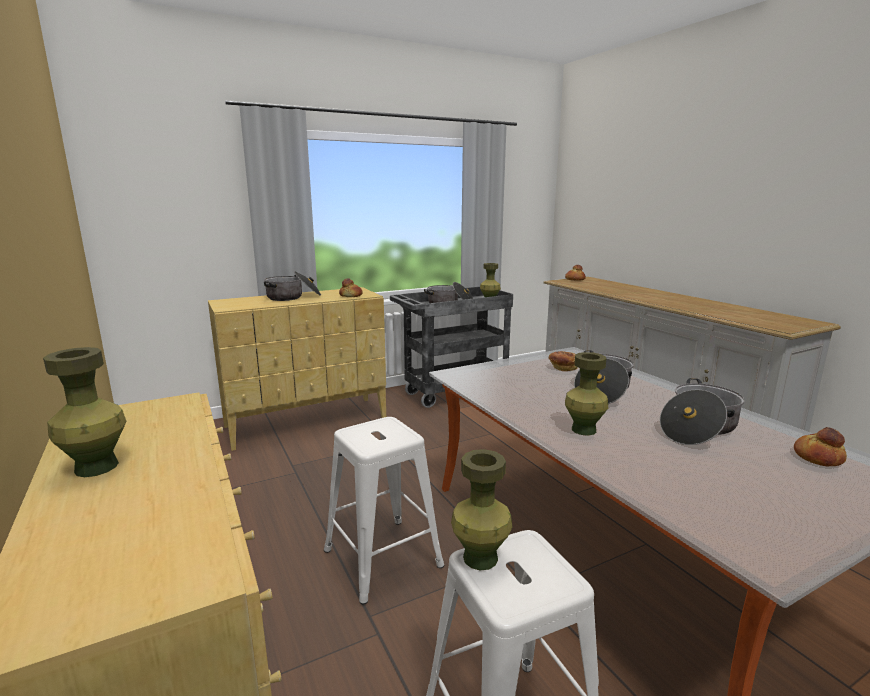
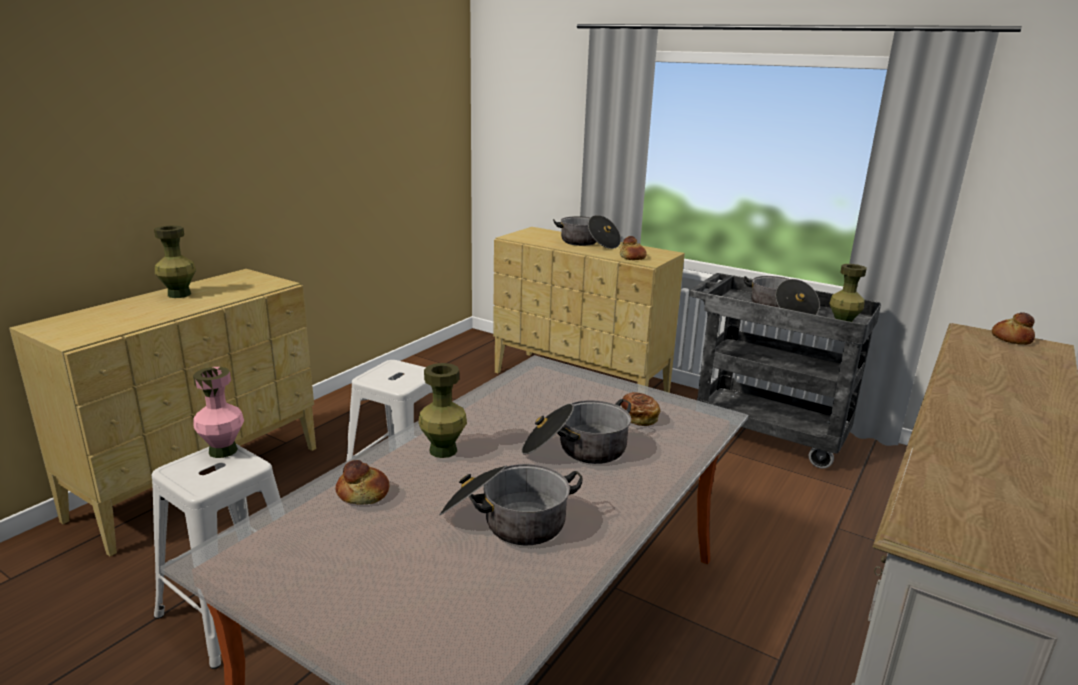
camera: 60 degrees right, 5 degrees up
(480, 558) = (222, 451): green vase -> pink vase
(817, 457) = (479, 614): bread -> bread (363, 493)

